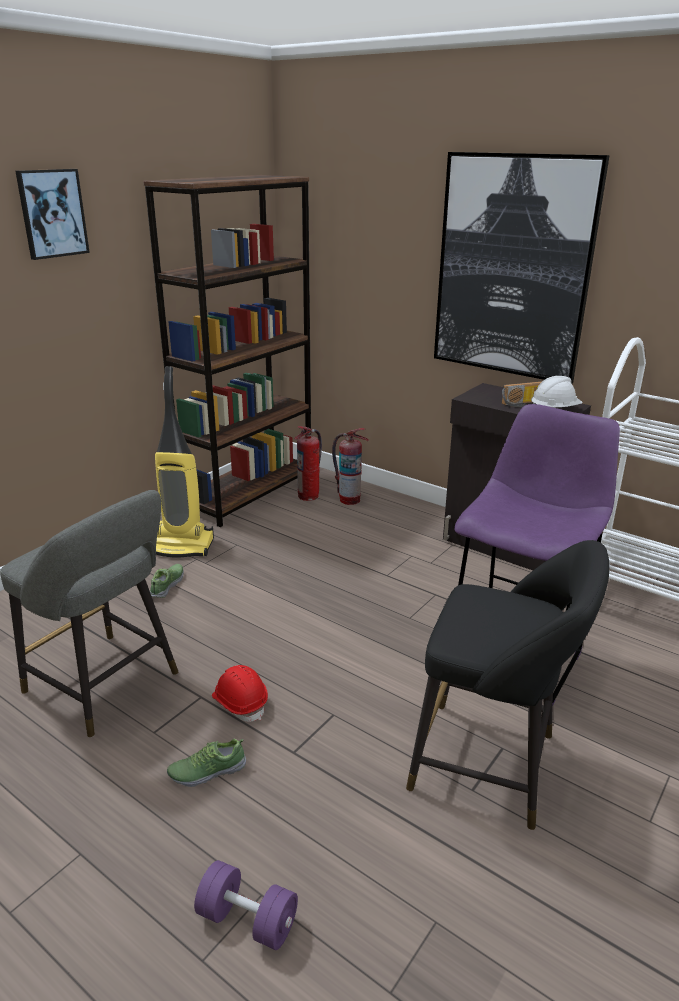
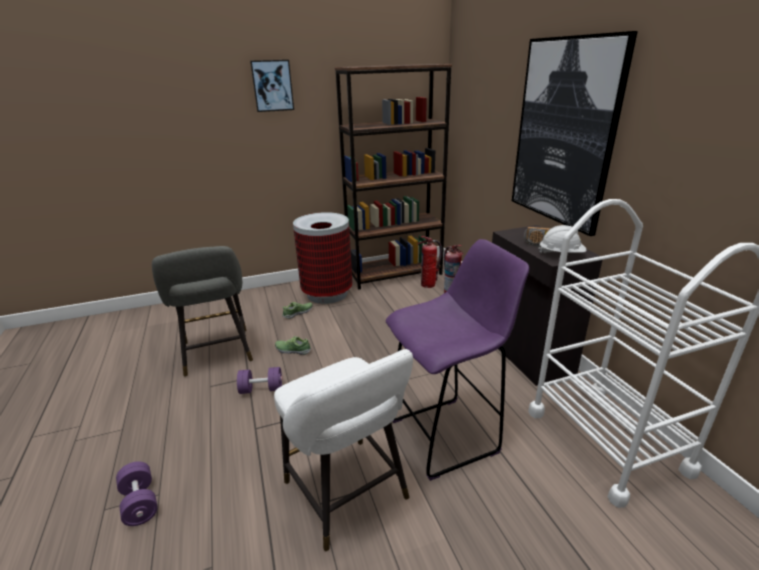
camera: 35 degrees right, 0 degrees up
(180, 545) = (327, 293): vacuum cleaner -> trash can
(207, 771) = (208, 417): shoe -> shoe (293, 350)
(240, 703) = (261, 389): red hard hat -> purple dumbbell
(492, 765) = (349, 495): black stool -> white stool

